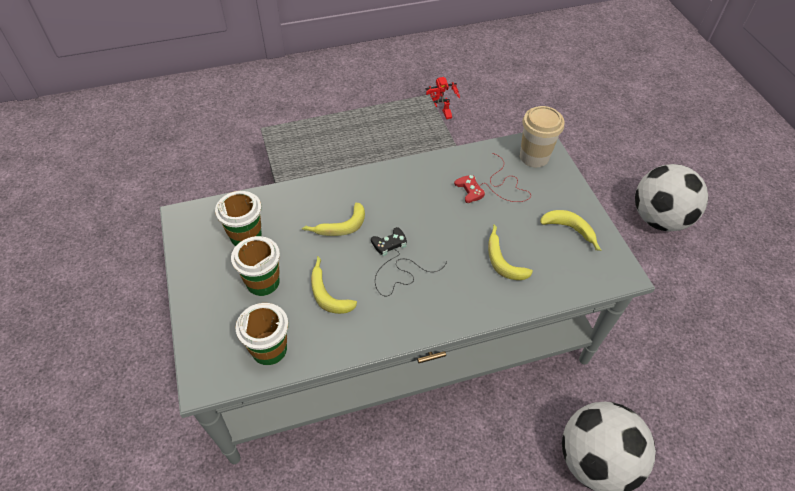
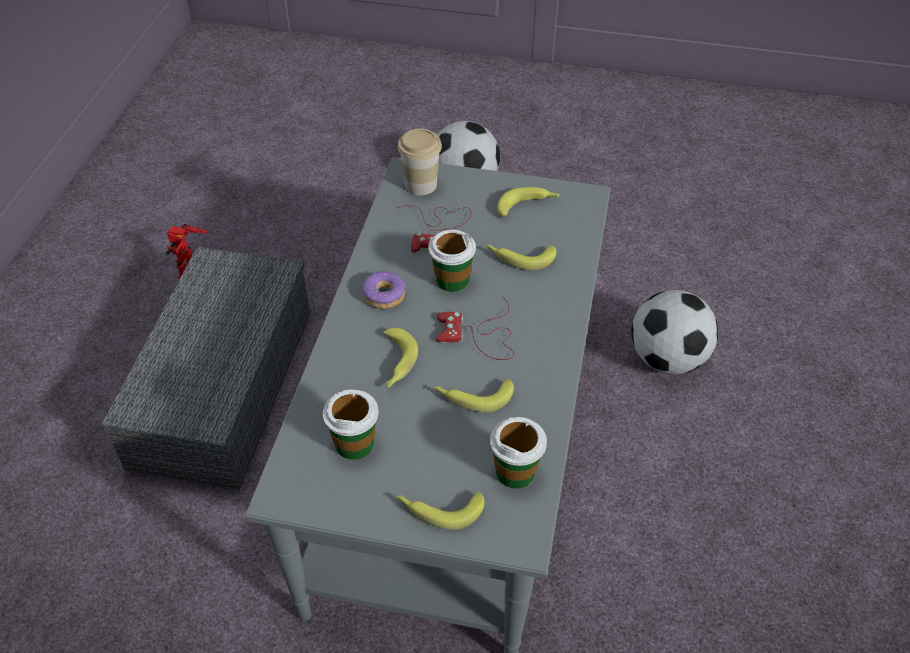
camera: 60 degrees left, 5 degrees down
(209, 313) = (439, 509): none -> banana
(262, 281) = (428, 449): cup -> cup (452, 280)
(397, 265) = (480, 335): black game controller -> red game controller
(398, 188) = (384, 295): none -> donut

